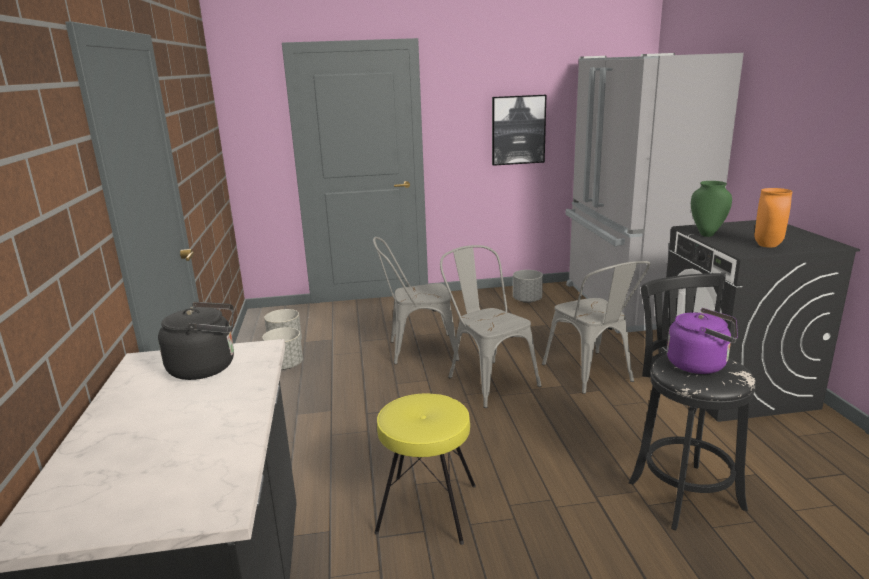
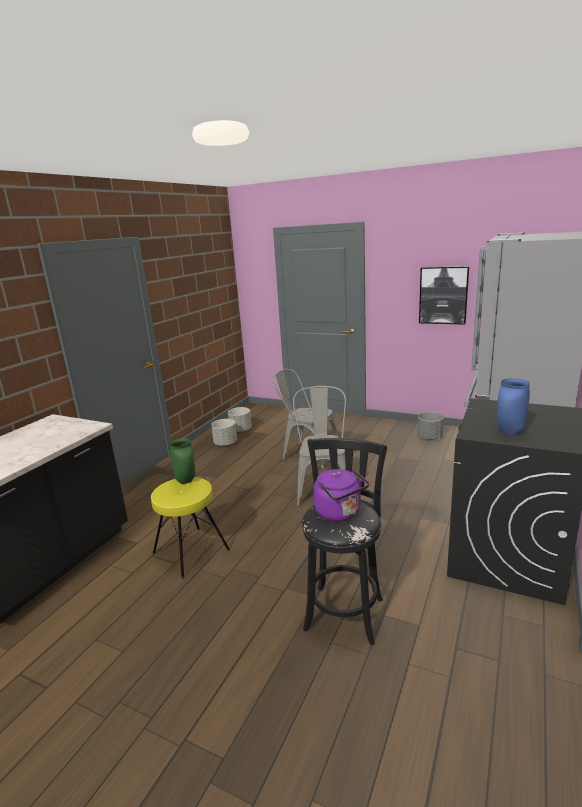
camera: 35 degrees right, 0 degrees up
(207, 367) = (61, 429): black kettle -> none
(592, 375) = (399, 508): grey chair -> none
(707, 234) = (481, 411): green vase -> green vase (186, 481)
(766, 245) = (509, 432): orange vase -> blue vase

